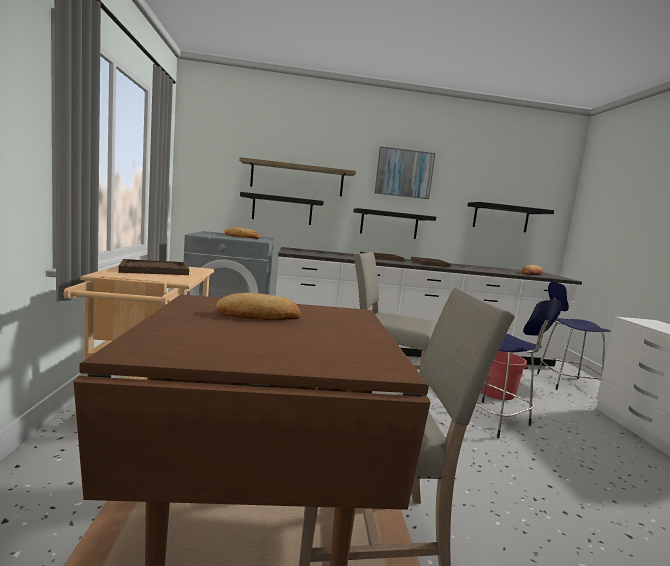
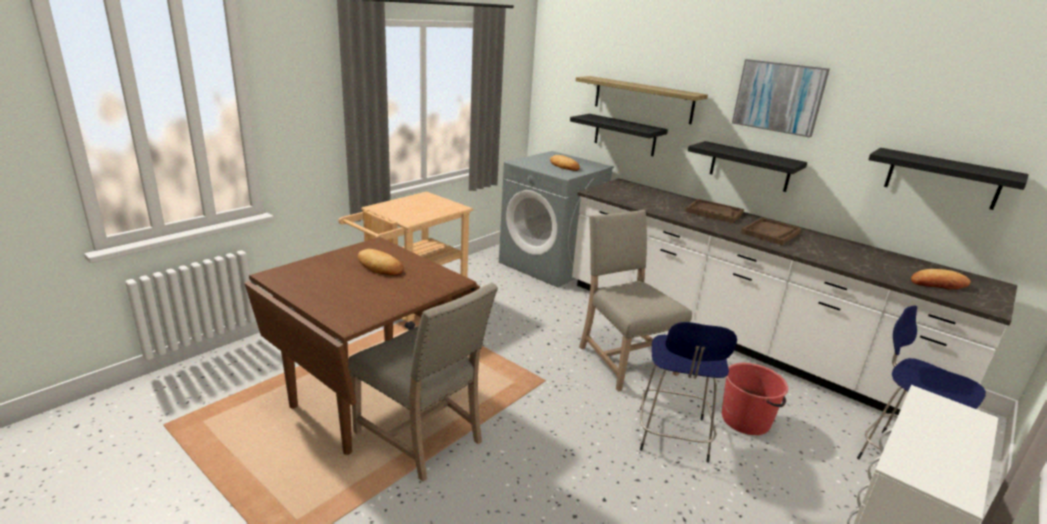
camera: 45 degrees right, 15 degrees up
(154, 270) = (420, 205): brown tray -> none

